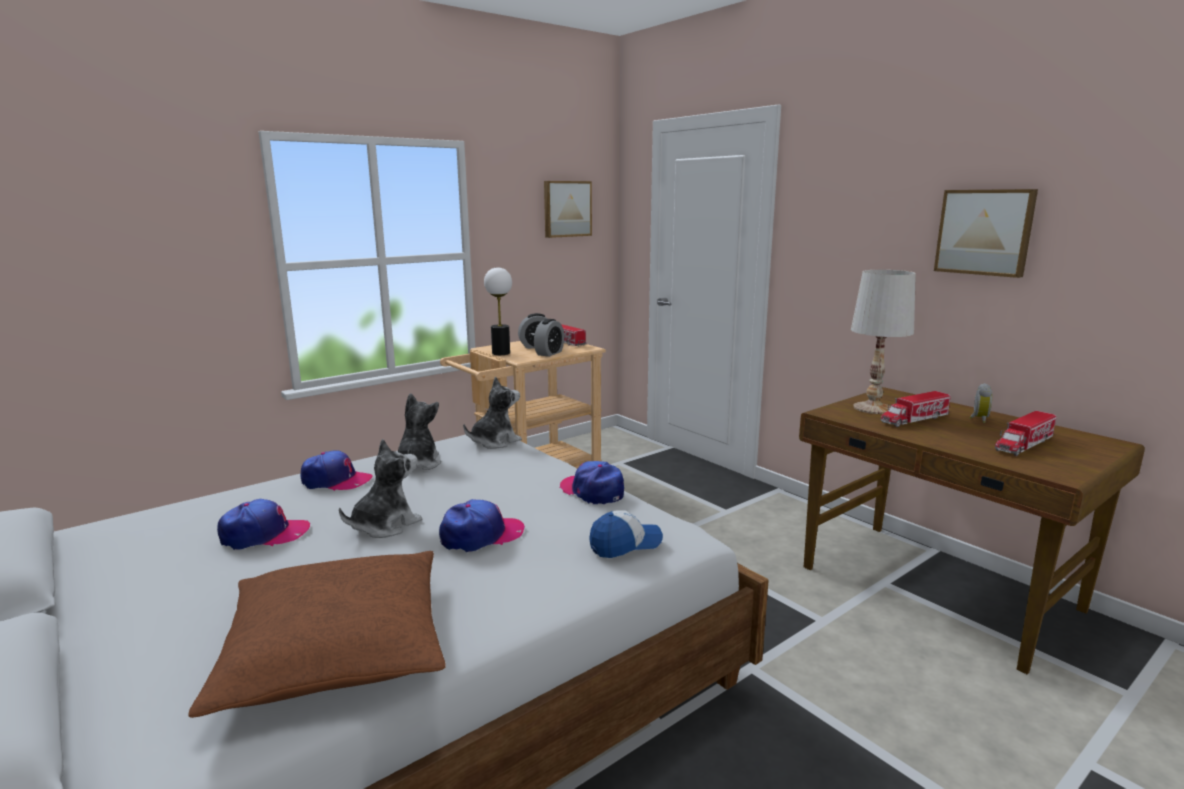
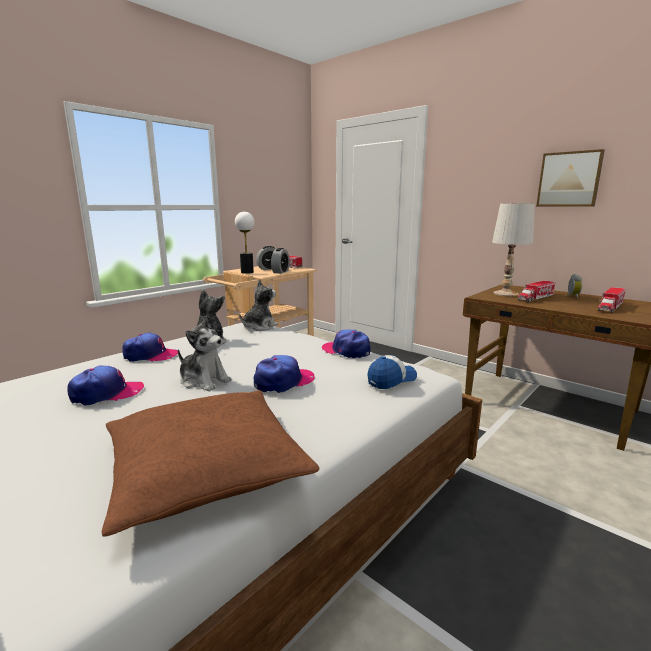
camera: 10 degrees left, 0 degrees up
(385, 525) = (204, 381): plush toy -> plush toy turned 90 degrees clockwise
(566, 209) = (280, 179): picture -> none

